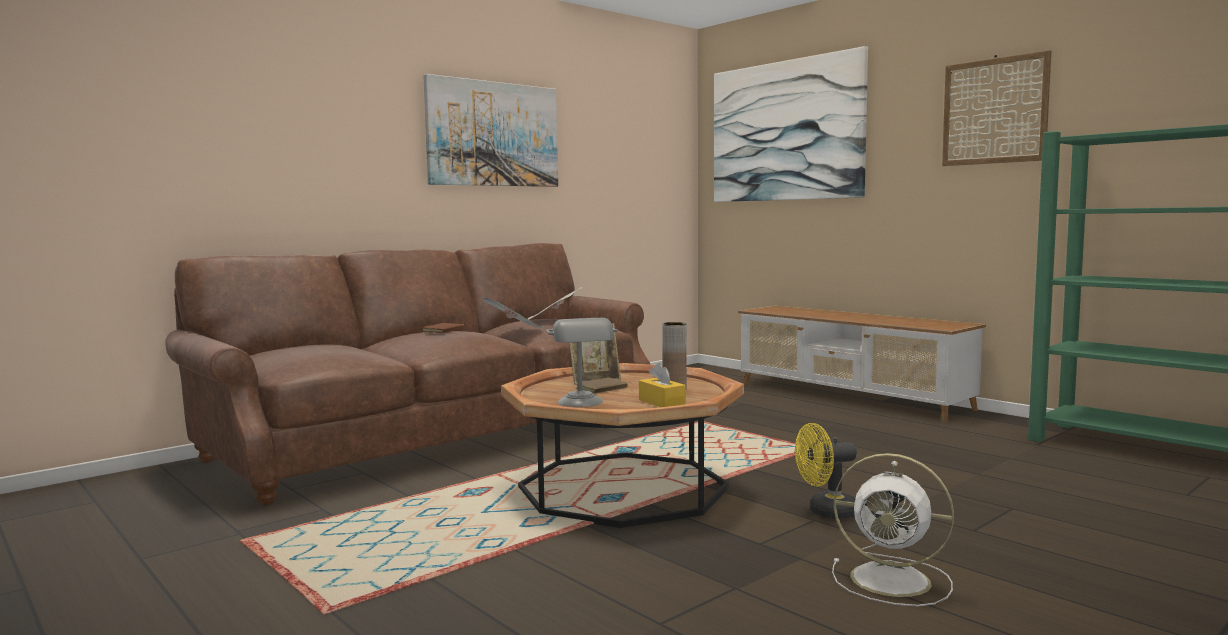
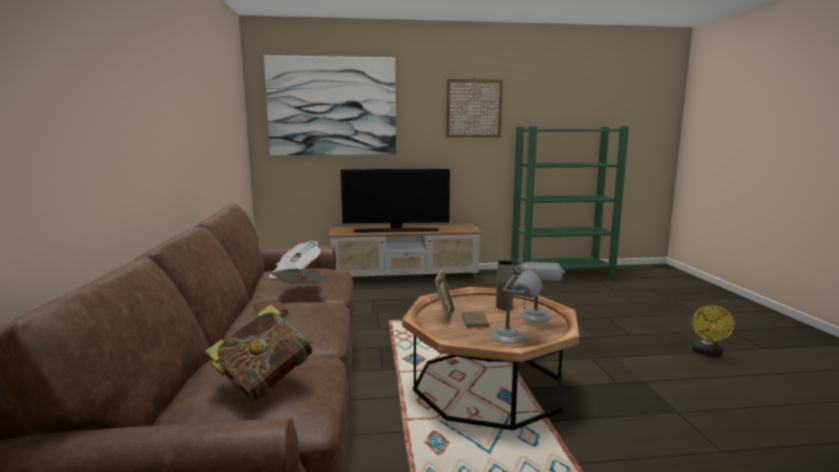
camera: 55 degrees left, 5 degrees up
(310, 350) = (264, 383): none -> book
(493, 134) = (176, 99): picture -> none
(662, 402) = (537, 319): yellow tissue box -> grey table lamp
(826, 512) = (583, 351): yellow fan -> yellow fan (707, 353)
(835, 316) = (396, 230): none -> television
(894, 580) = (683, 372): white fan -> none

